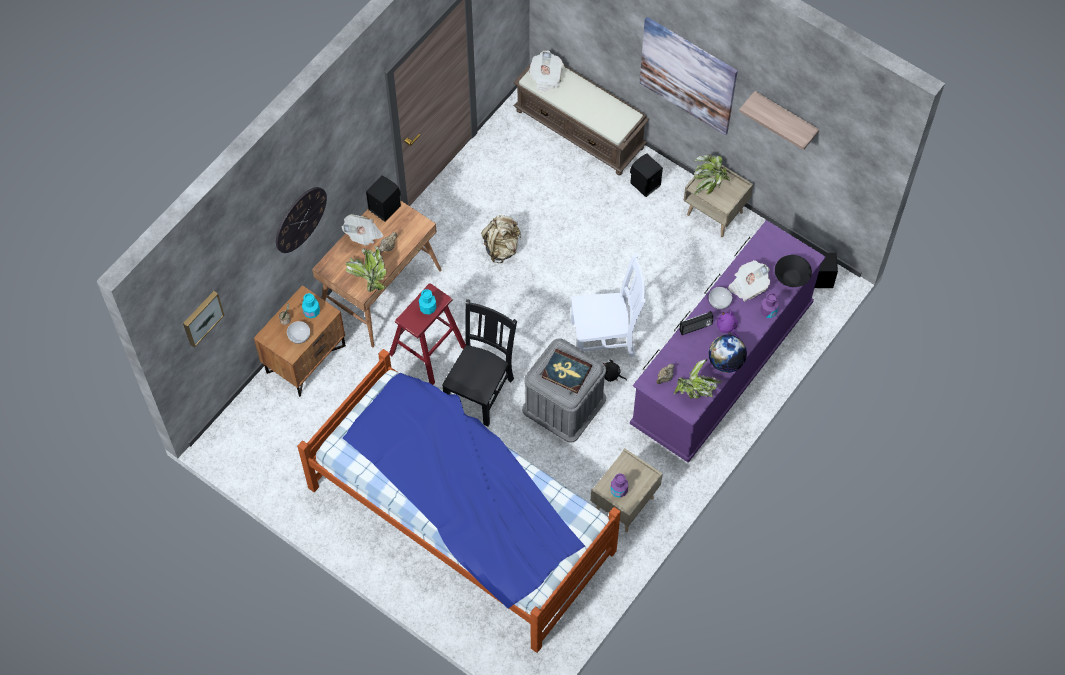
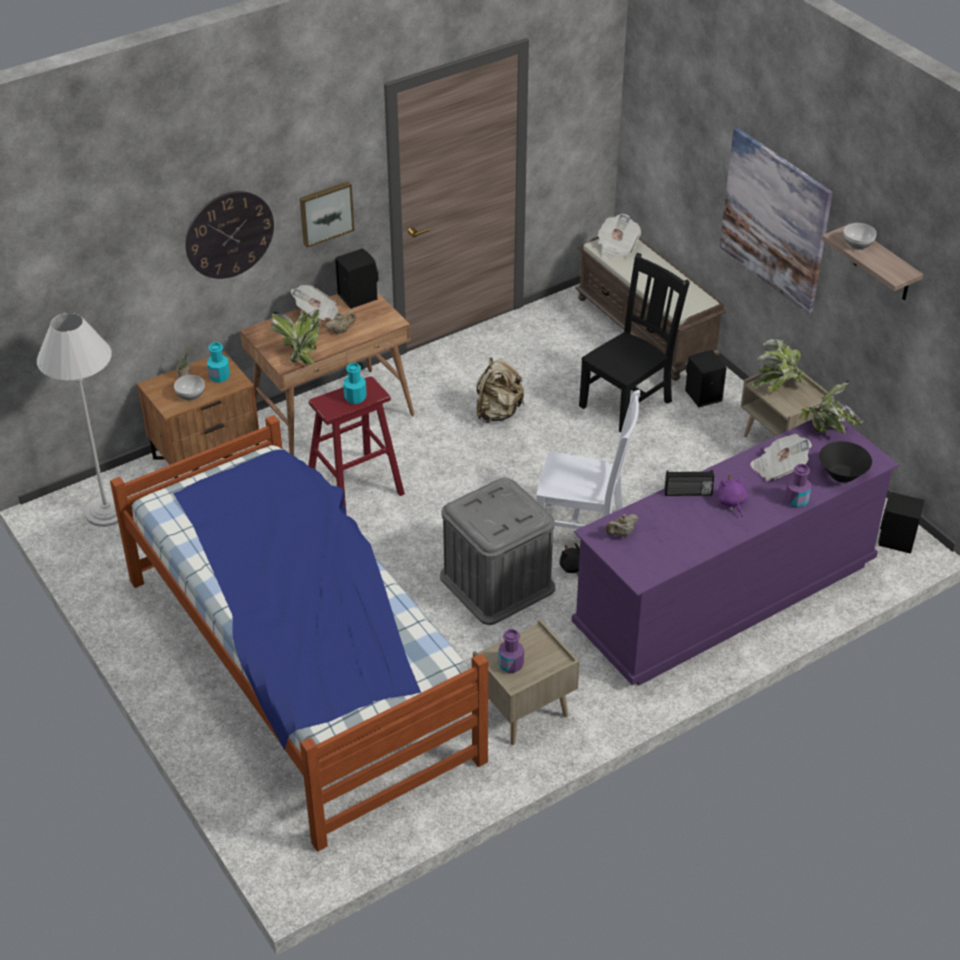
camera: 20 degrees right, 20 degrees down
(201, 317) = (51, 283): picture -> picture (325, 213)
(257, 433) = (106, 512): none -> white floor lamp
(480, 390) = (398, 541): black chair -> black chair (628, 402)
(566, 372) = (499, 511): book -> none
(696, 391) = (658, 559): potted plant -> potted plant (825, 430)
(719, 302) = (732, 475): bowl -> bowl (858, 244)
(725, 362) = (713, 538): globe -> none

